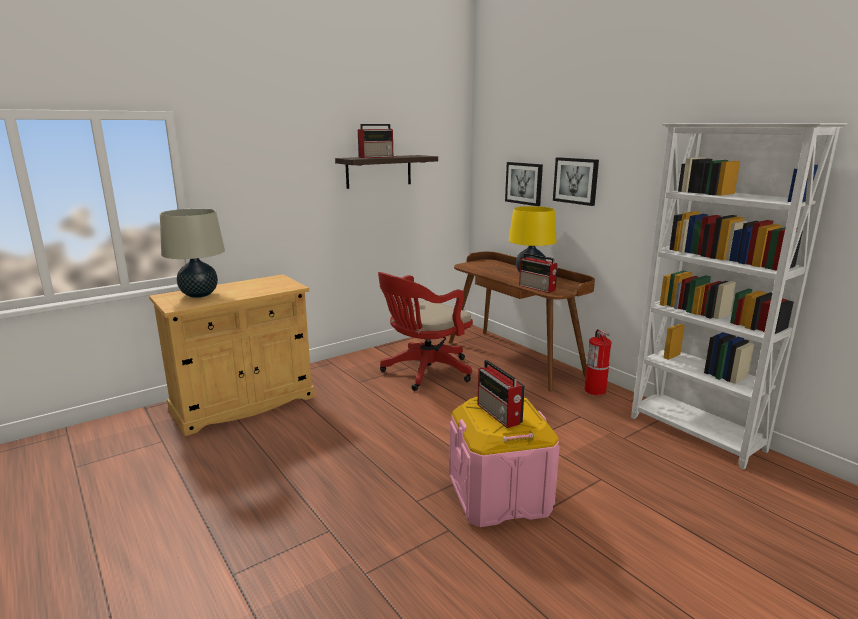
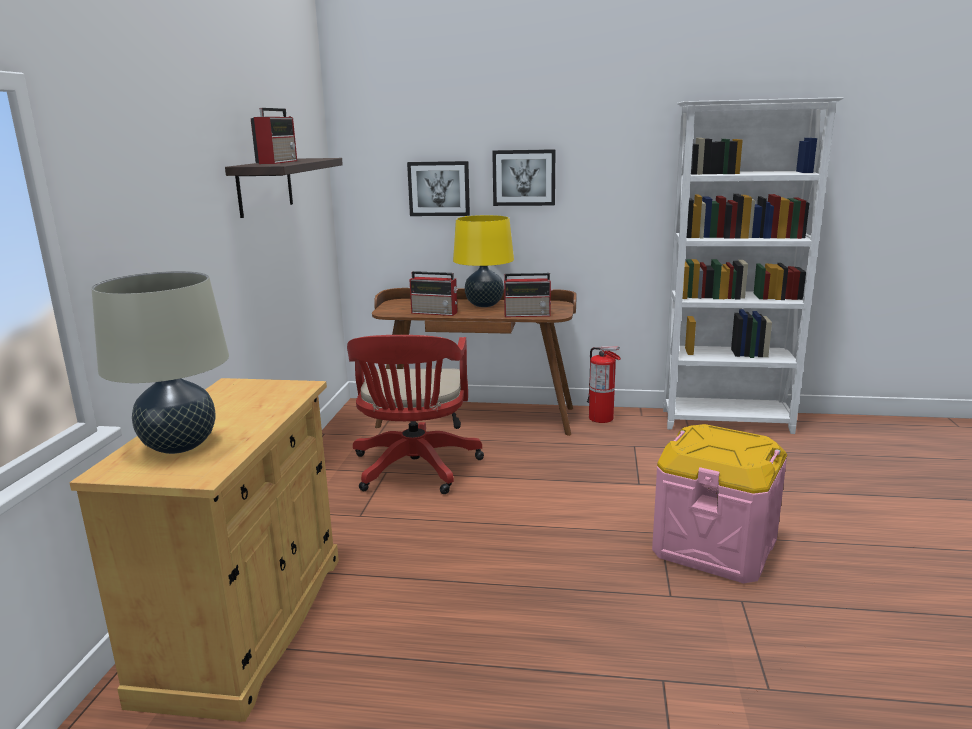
camera: 45 degrees left, 0 degrees up
(499, 414) = (725, 446): radio -> radio (435, 313)

